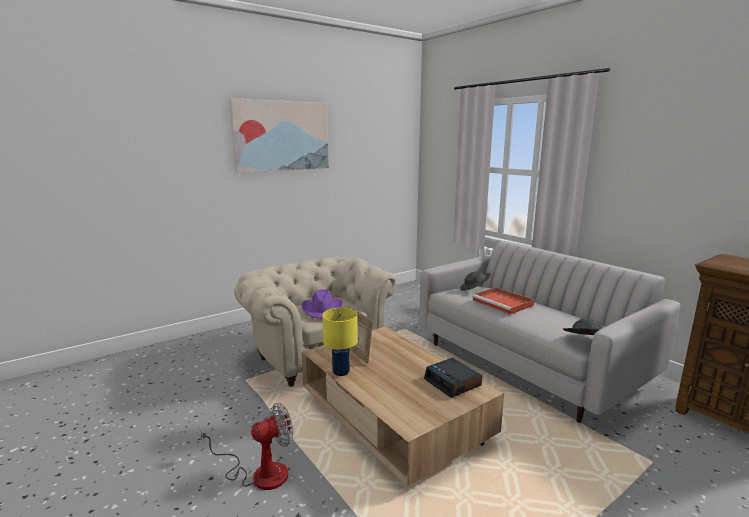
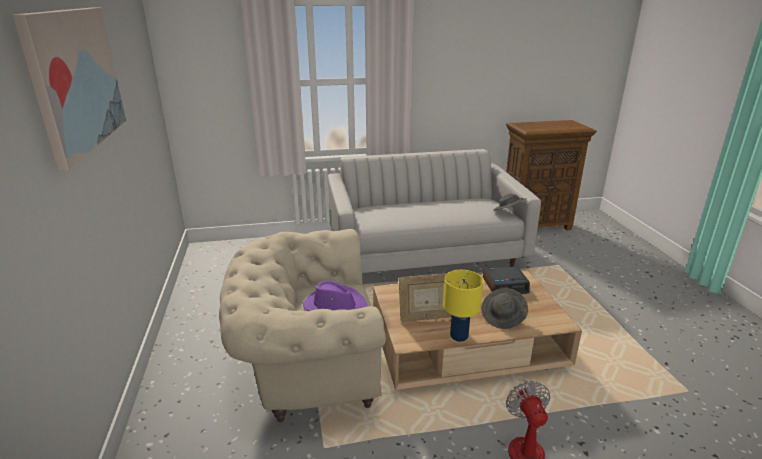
camera: 65 degrees left, 10 degrees up
(474, 289) = (377, 212): grey hat -> grey hat (503, 317)
(503, 303) = (421, 212): red tray -> none

